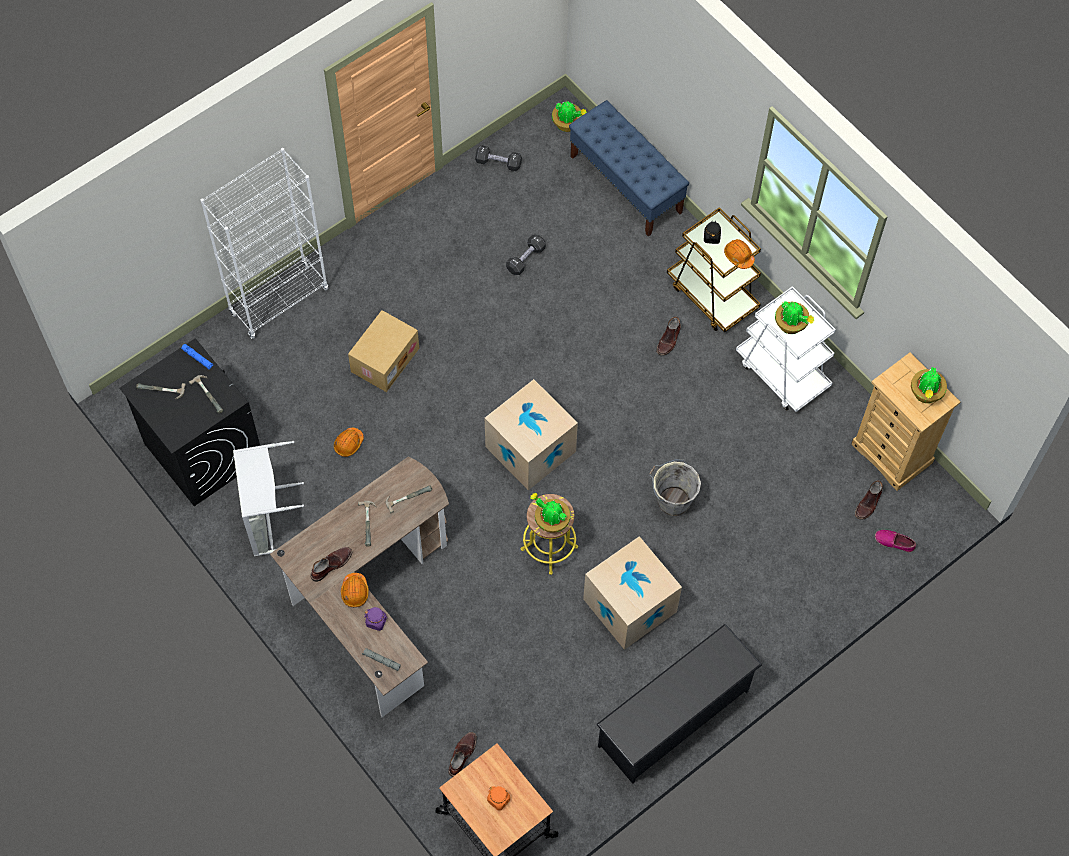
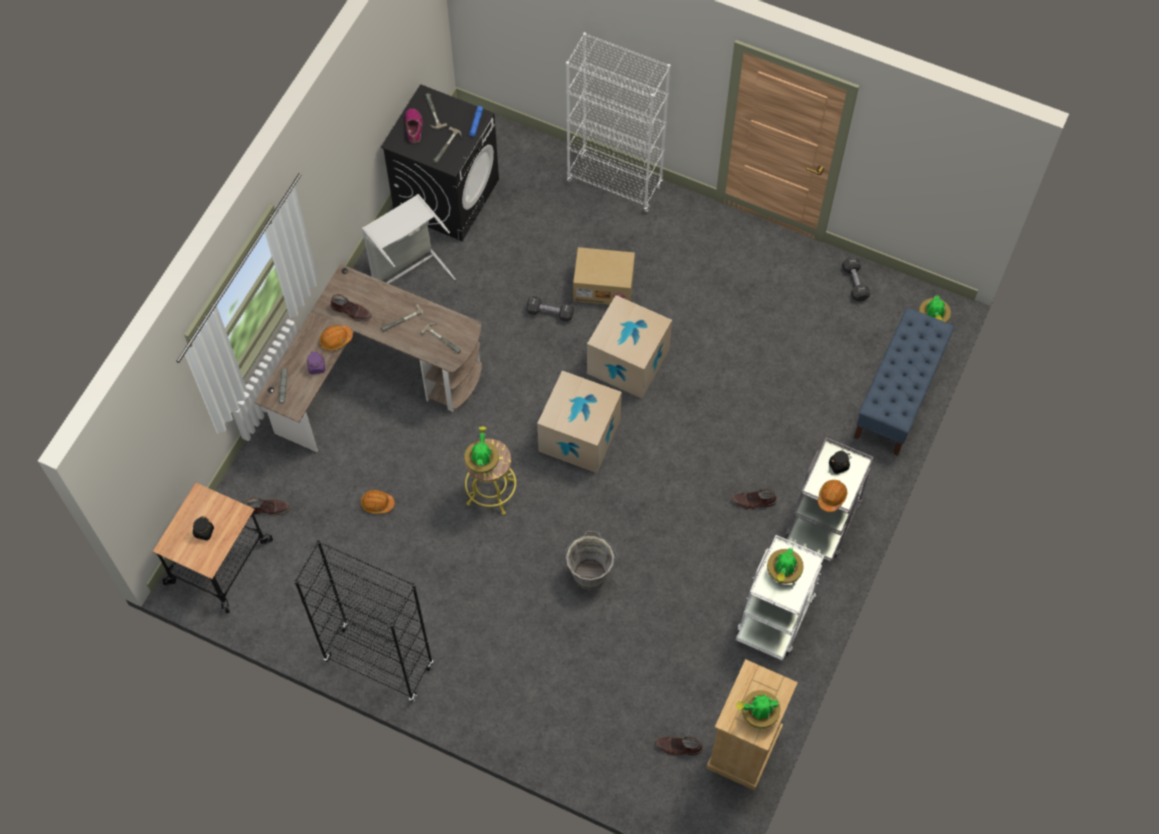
camera: 65 degrees right, 0 degrees up
(348, 444) = (509, 296): orange hard hat -> orange hard hat (377, 503)
(499, 800) = (204, 532): orange jar -> black jar
(525, 259) = (768, 348): black dumbbell -> black dumbbell (550, 313)
(630, 605) = (469, 581): cardboard box -> cardboard box (628, 361)
(674, 718) = (378, 663): black shoe rack -> black bookcase
(712, 295) = (823, 518): brown cart -> grey cart
(894, 542) = (649, 787): shoe -> shoe (414, 127)

